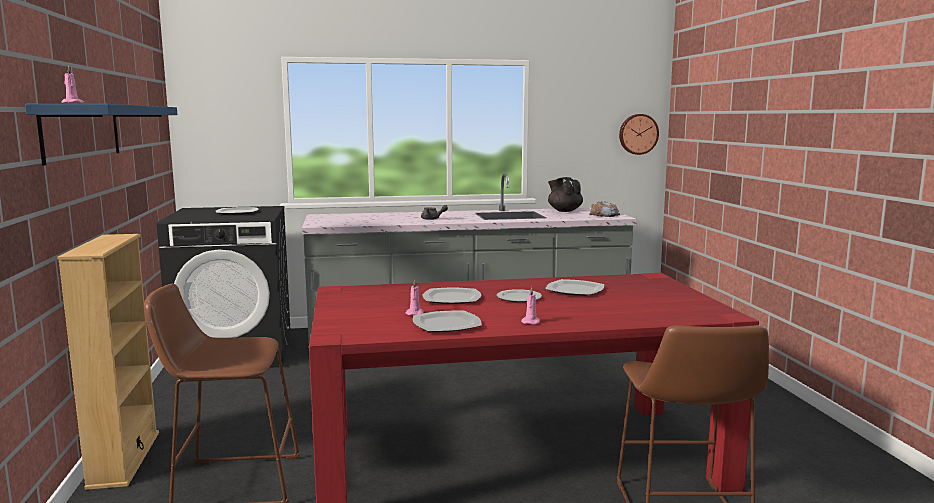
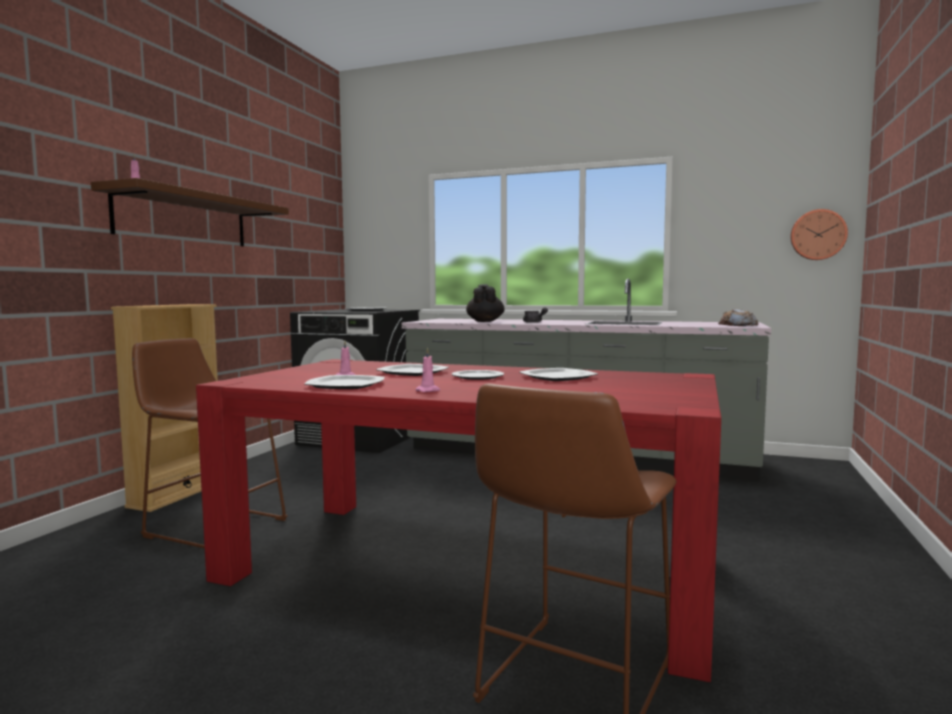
camera: 30 degrees right, 5 degrees down
(82, 132) = (183, 219): blue shelf -> brown shelf
(564, 211) = (699, 322): black teapot -> black teapot (485, 321)

